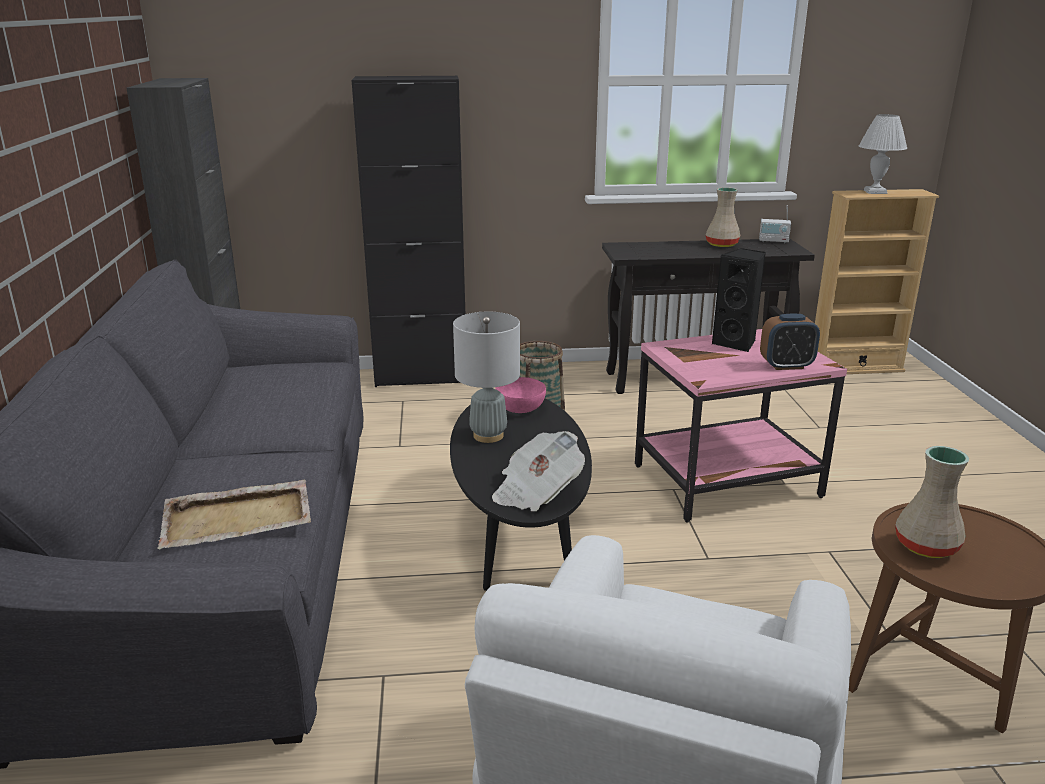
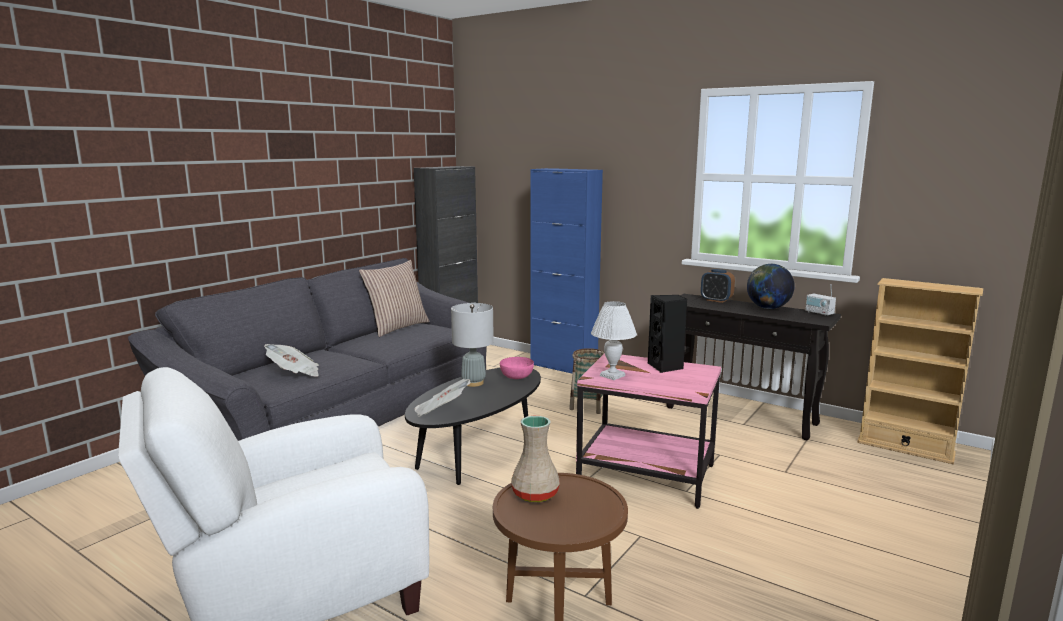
camera: 40 degrees right, 10 degrees down
(228, 384) = (397, 327): none -> pillow
(239, 518) = (294, 373): beige tray -> newspaper
(421, 377) = (563, 367): black cabinet -> blue cabinet
(721, 245) = (768, 308): beige vase -> globe
(786, 366) = (666, 385): alarm clock -> alarm clock (716, 300)
(874, 192) = (919, 283): white table lamp -> white table lamp (612, 375)

